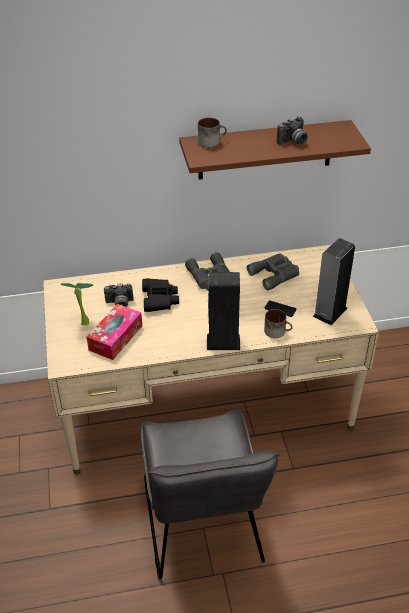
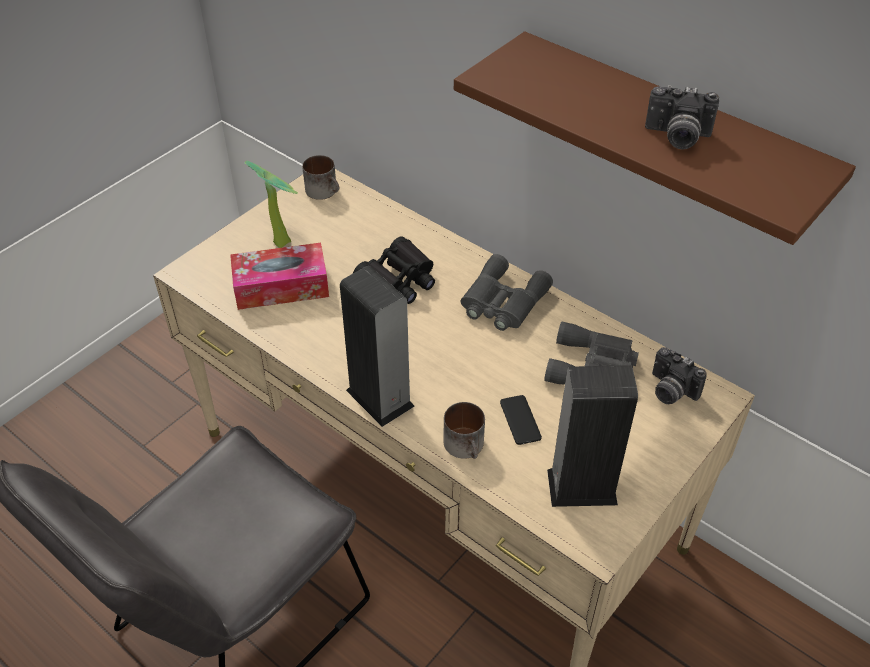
camera: 50 degrees right, 5 degrees up
(119, 304) = (348, 250): camera -> camera (670, 391)
(211, 141) = (555, 62): mug -> mug (325, 191)

